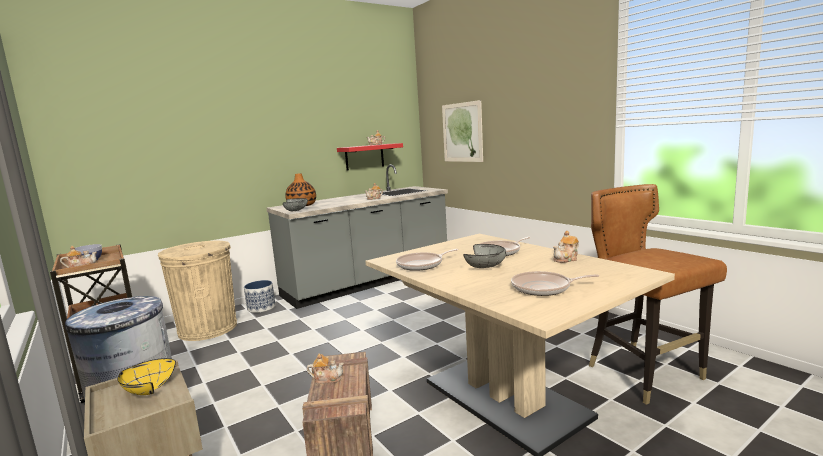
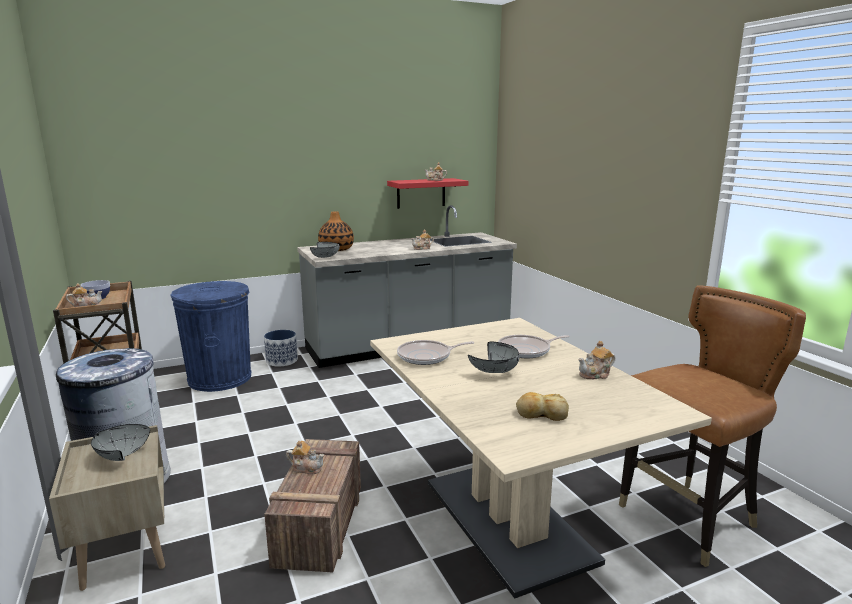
camera: 10 degrees right, 5 degrees up
(146, 391) = (119, 456): yellow bowl -> grey bowl
(208, 328) = (220, 378): beige trash can -> blue trash can
(462, 132) = (542, 174): picture -> none
(544, 288) = (541, 414): frying pan -> bread
(644, 374) = (688, 520): brown chair -> brown chair turned 75 degrees clockwise

